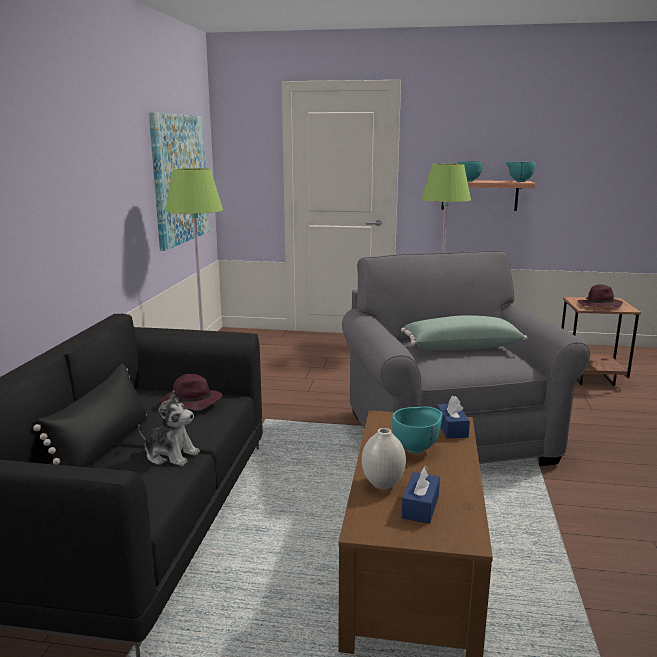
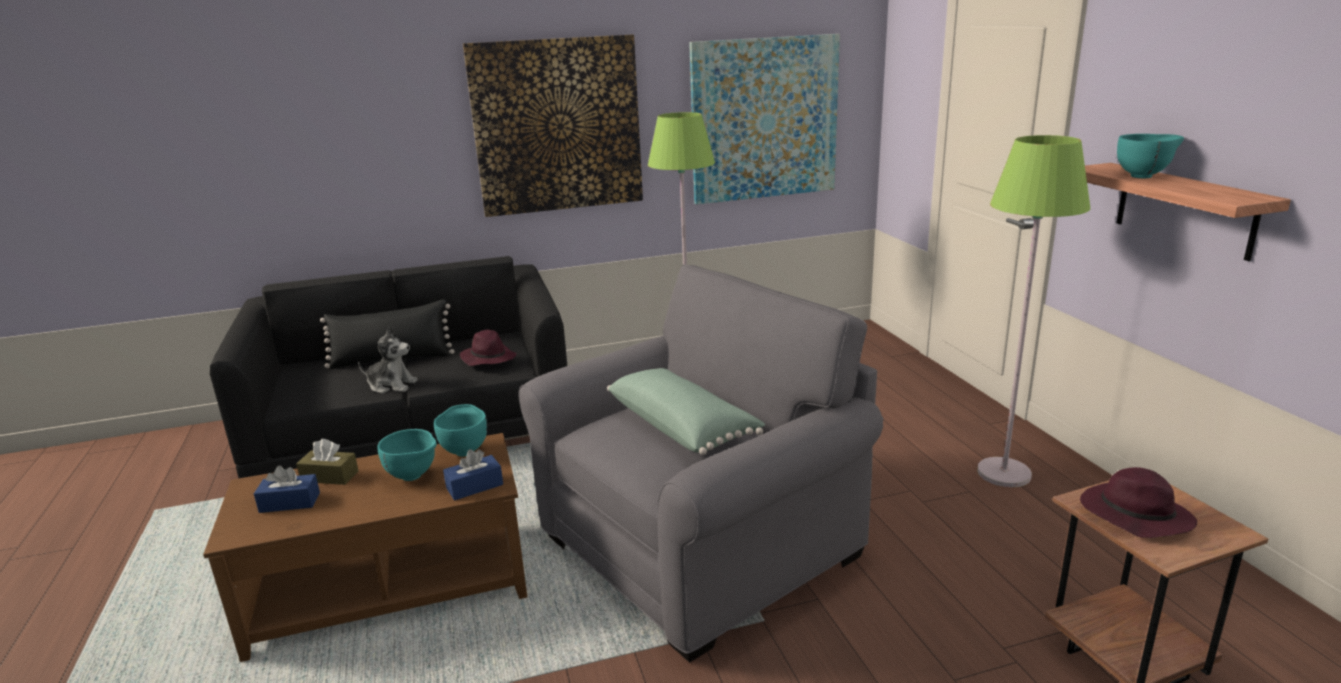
camera: 65 degrees right, 5 degrees up
(94, 183) = (557, 126): none -> picture
(170, 455) = (391, 385): plush toy -> plush toy turned 75 degrees counterclockwise
(383, 485) = (329, 476): white vase -> brown tissue box
(518, 181) = (1232, 196): turquoise bowl -> turquoise bowl (465, 450)

